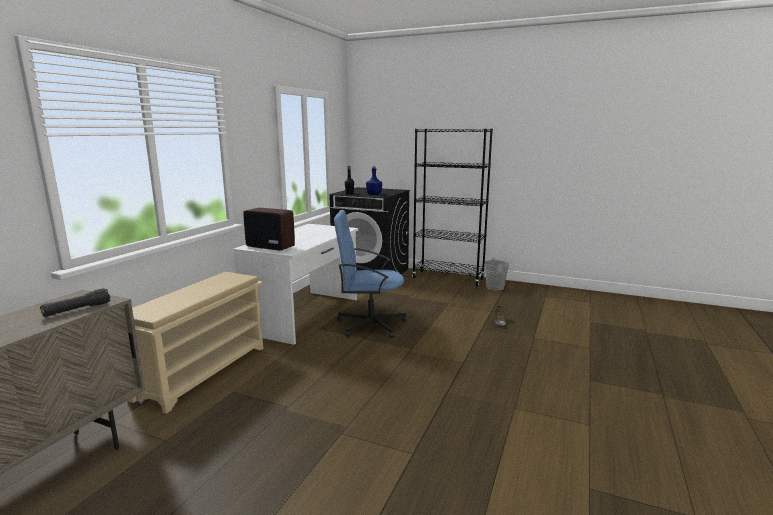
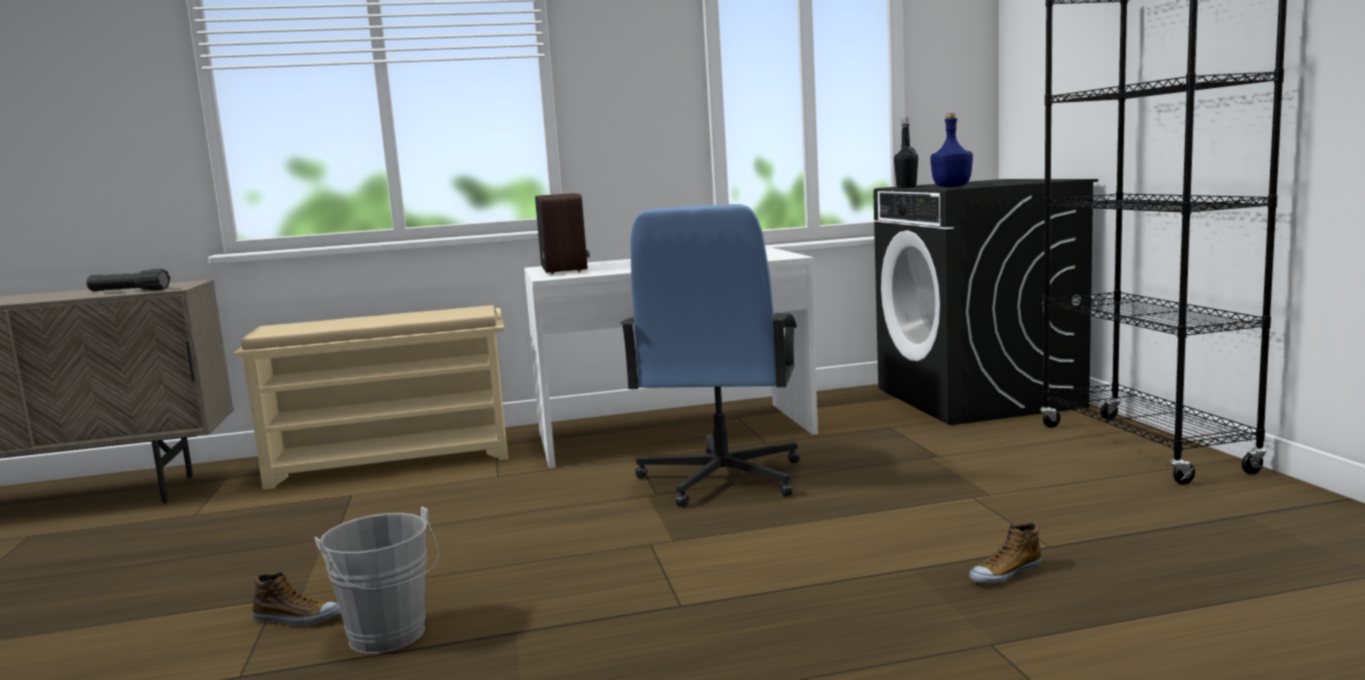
camera: 55 degrees right, 5 degrees down
(369, 324) = (720, 479): blue office chair -> blue office chair turned 135 degrees counterclockwise
(373, 431) = (297, 619): none -> shoe
(497, 287) = (1245, 503): grey bucket -> grey bucket (390, 638)

